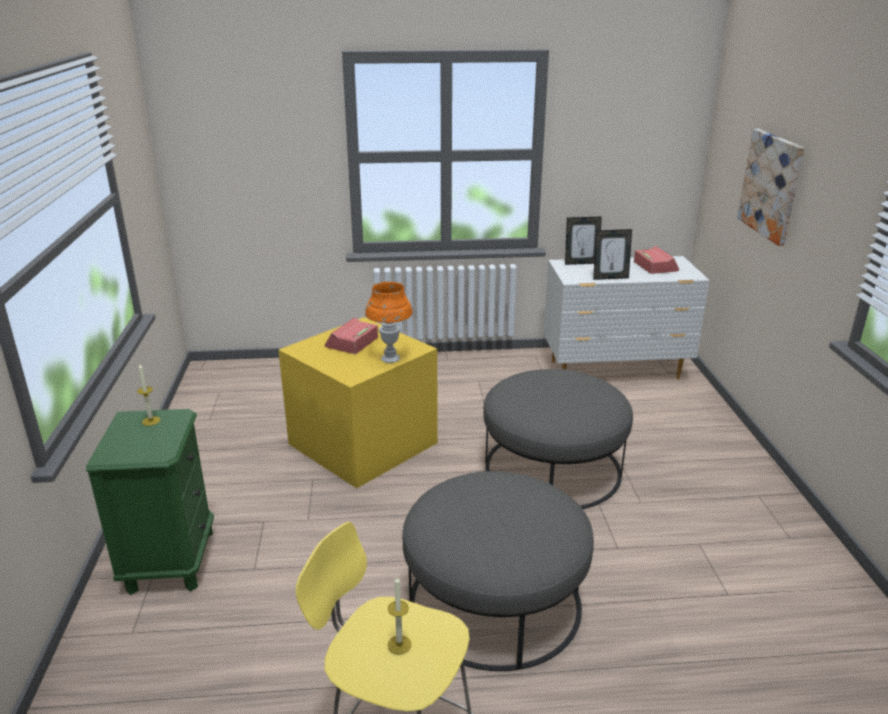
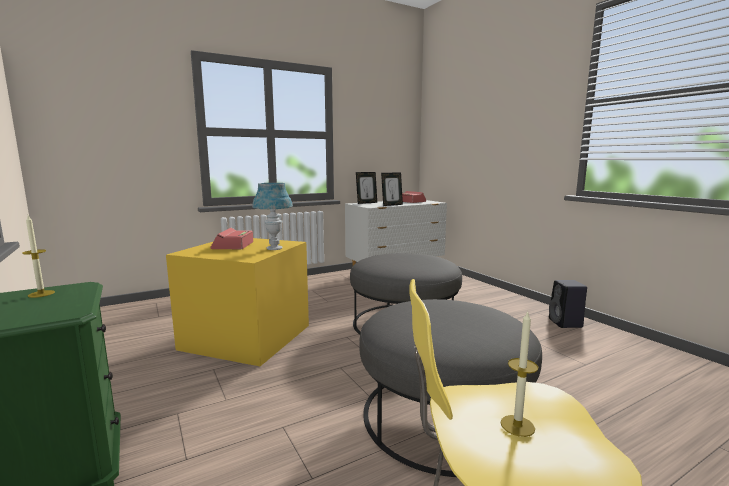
camera: 25 degrees left, 15 degrees down
(390, 359) = (274, 248): orange table lamp -> blue table lamp
(771, 185) = (482, 133): picture -> none
(780, 526) = (566, 323): none -> black speaker

